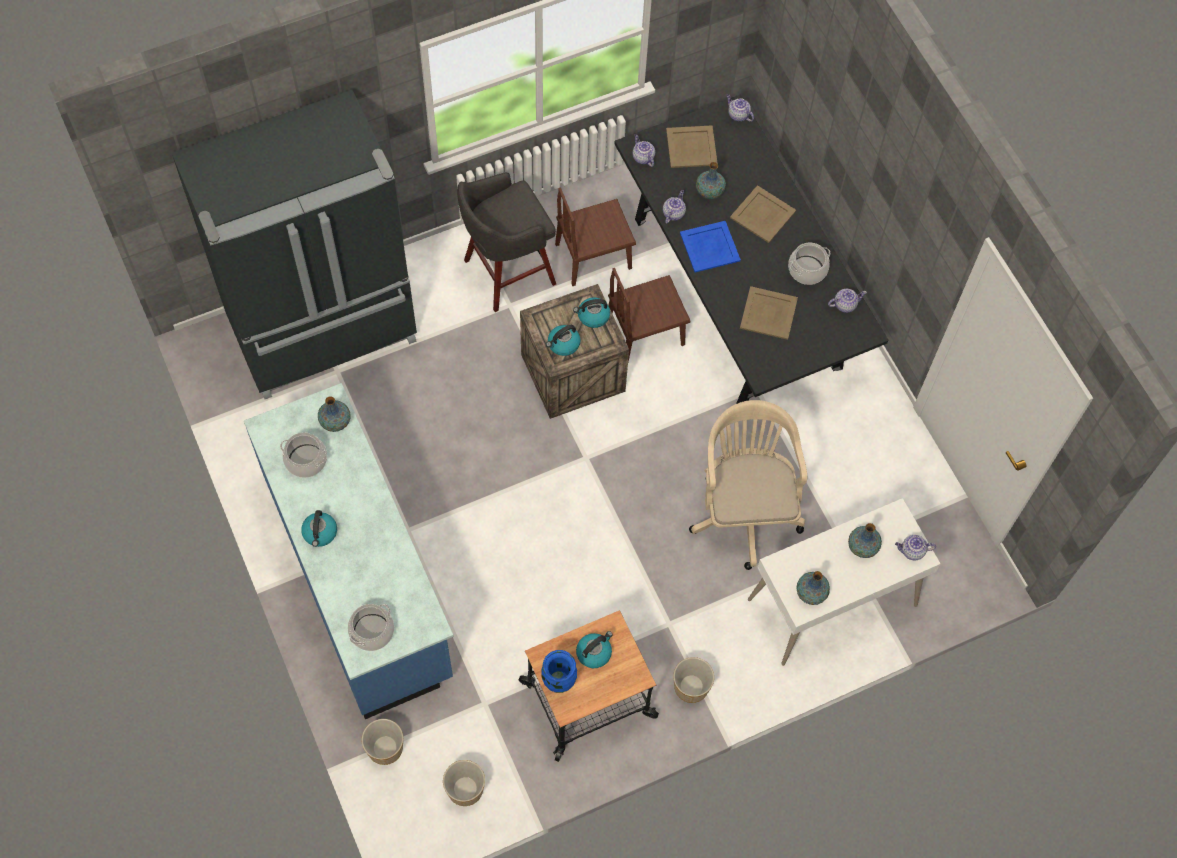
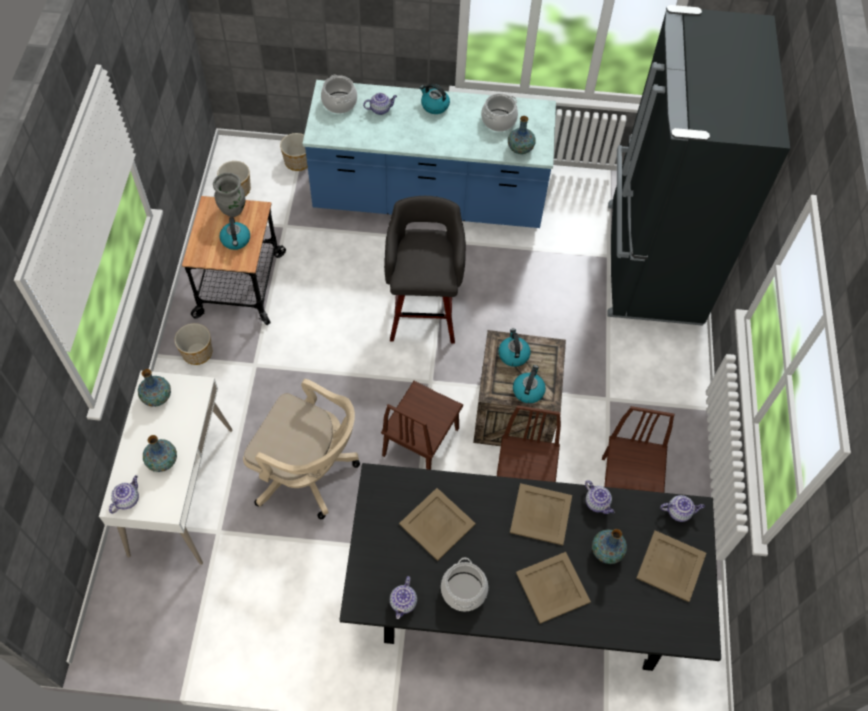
camera: 120 degrees right, 5 degrees down
(506, 273) = (642, 412): grey stool -> grey stool (423, 312)
(558, 680) = (233, 210): blue vase -> grey vase
(652, 433) = (421, 441): none -> brown chair
(710, 246) = (541, 515): blue tray -> beige tray
(738, 115) = (693, 639): teapot -> teapot (380, 109)

